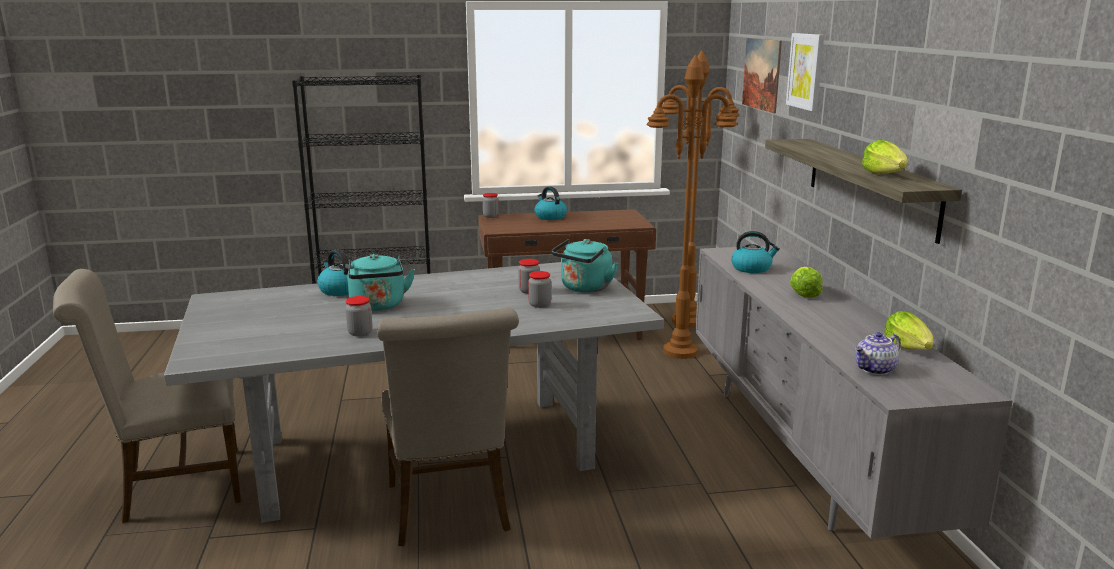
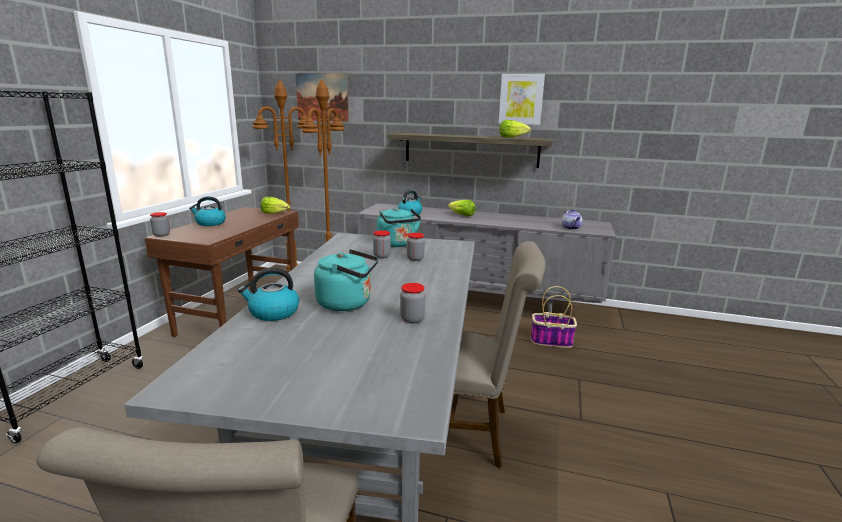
camera: 65 degrees left, 0 degrees up
(745, 542) = (551, 341): none -> basket
(806, 71) = (385, 91): picture -> picture (521, 99)
(908, 348) = (548, 219): lettuce -> lettuce (275, 213)

